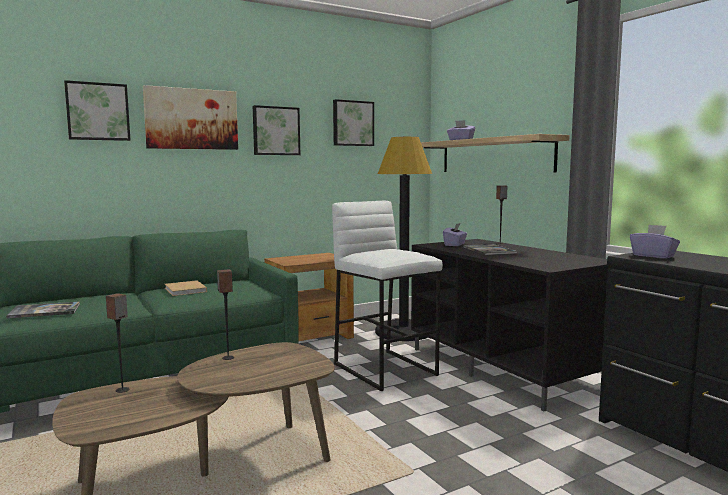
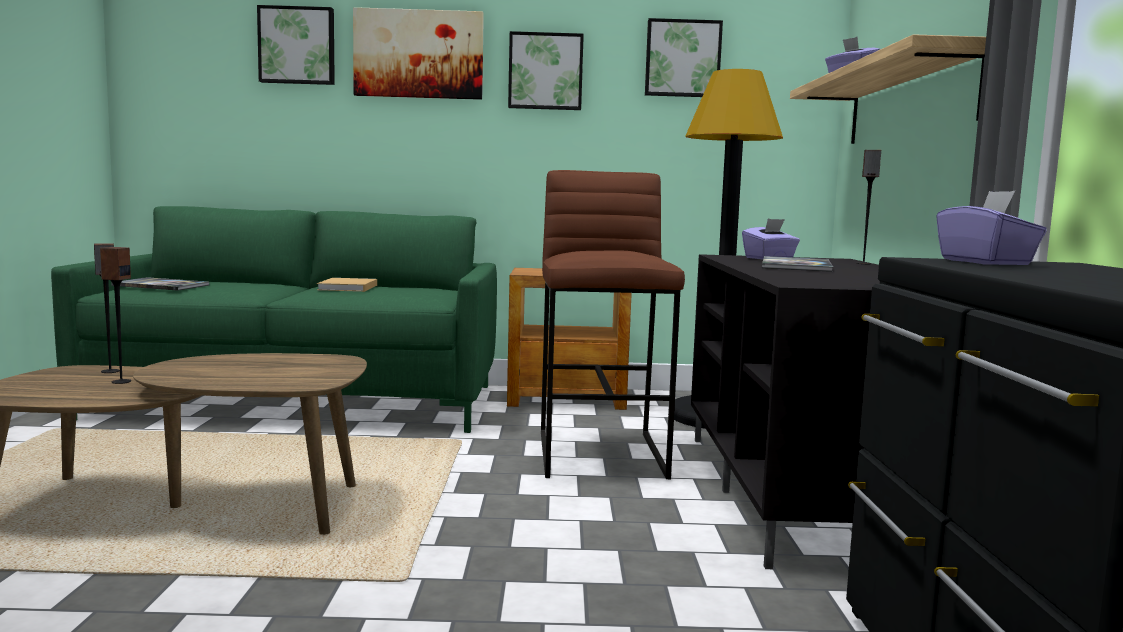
camera: 30 degrees right, 0 degrees up
(227, 358) = (249, 357): speaker -> speaker (121, 381)
(386, 369) = (602, 454): white stool -> brown stool

